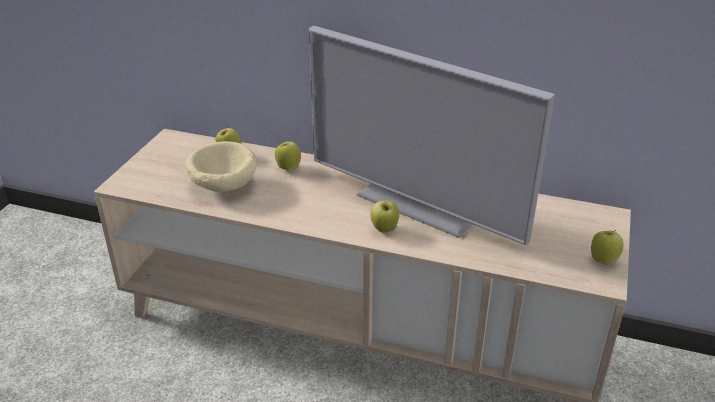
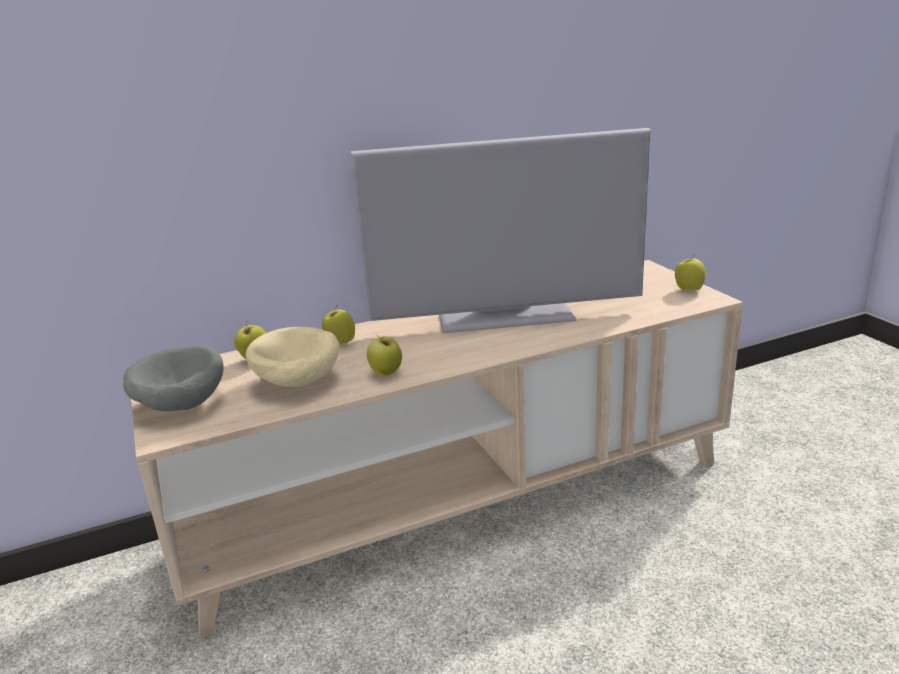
camera: 40 degrees left, 10 degrees down
(152, 168) = (180, 405): none -> grey bowl
(384, 229) = (511, 342): apple -> apple (386, 373)

